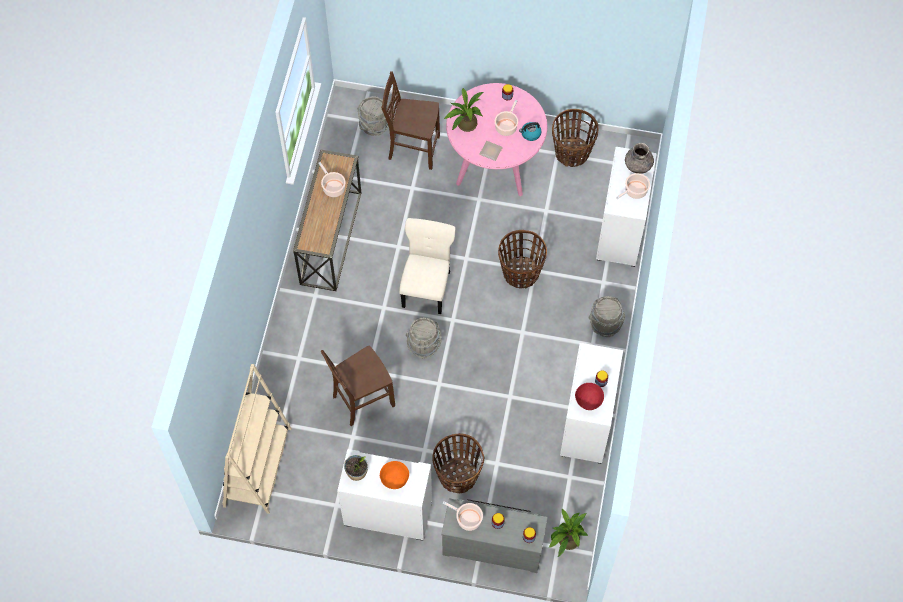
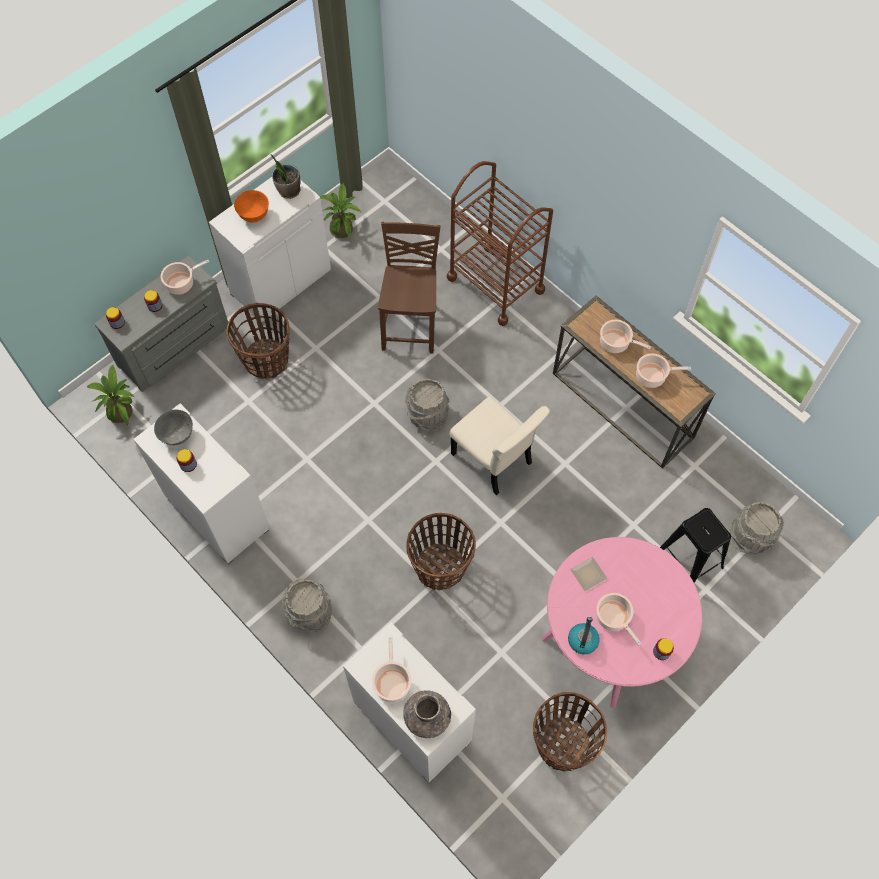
camera: 125 degrees right, 0 degrees up
(258, 467) = (412, 208): beige bookcase -> none
(287, 368) = (495, 284): none -> brown cart
(322, 220) = (616, 343): none -> cooking pot
(412, 148) = (689, 559): brown chair -> black stool
(464, 124) = (649, 570): potted plant -> potted plant (342, 227)
(588, 402) = (177, 435): red bowl -> grey bowl

